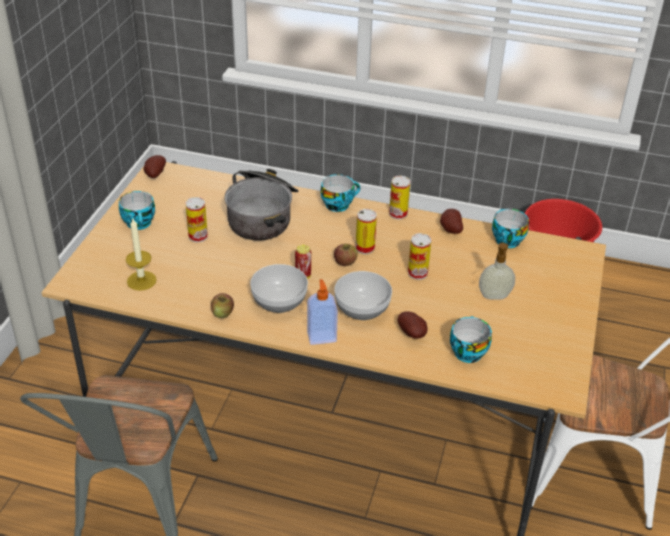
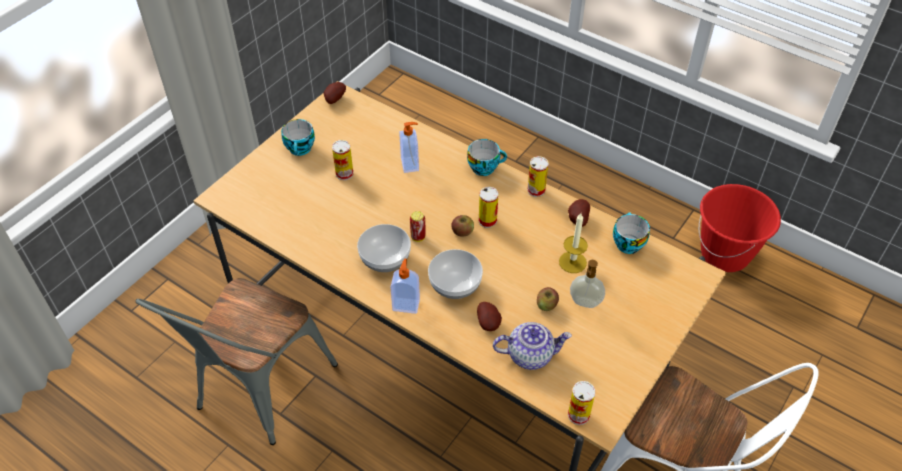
camera: 20 degrees right, 10 degrees up
(141, 280) = (278, 208): candle -> candle (572, 262)
(222, 313) = (331, 259): apple -> apple (546, 305)
(263, 216) = (410, 164): cooking pot -> soap dispenser
(417, 273) = (524, 260): can -> can (578, 415)
(467, 351) = (530, 354): cup -> teapot

